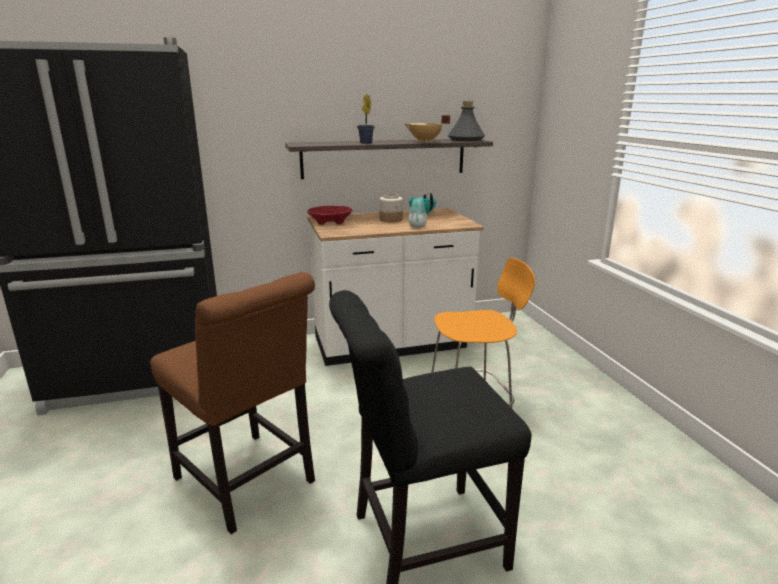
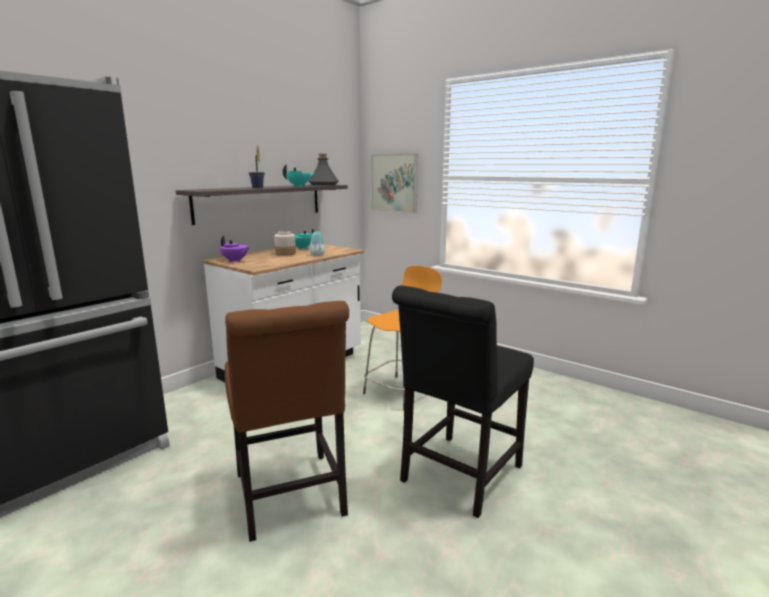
camera: 35 degrees left, 5 degrees down
(248, 484) = (290, 499): brown chair -> brown chair turned 60 degrees clockwise
(330, 221) = (235, 261): red bowl -> purple teapot
(425, 141) = (299, 186): beige cooking pot -> turquoise teapot
(568, 140) = (394, 183): none -> picture

